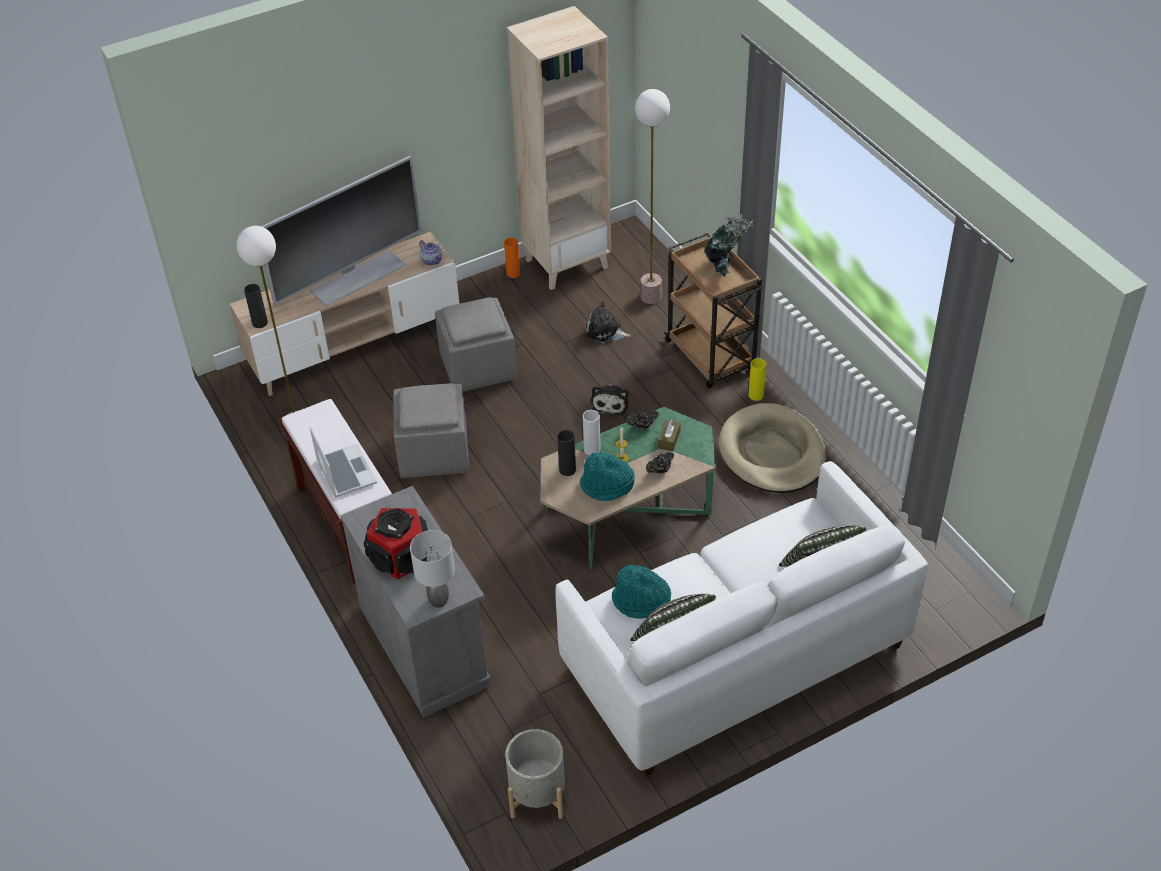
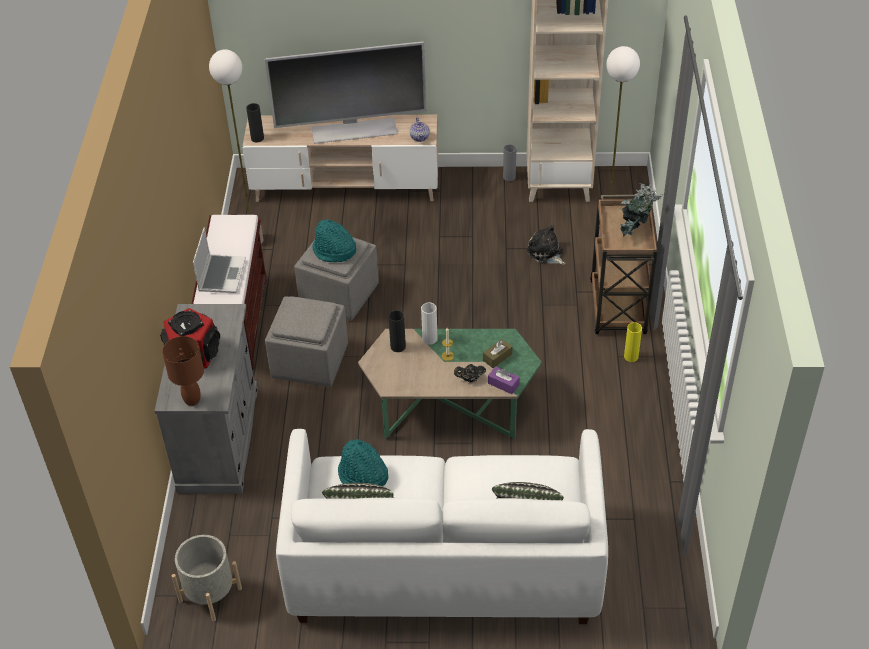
camera: 30 degrees right, 0 degrees up
(438, 601) = (191, 400): grey table lamp -> brown table lamp
(478, 366) = (424, 241): grey ottoman -> grey ottoman (311, 361)
(513, 273) = (509, 177): orange vase -> grey vase
(607, 486) = (418, 373): turquoise hat -> turquoise hat (334, 251)
(610, 403) = (505, 313): plush toy -> none
(643, 426) = (485, 337): black teapot -> none
(694, 461) = (503, 384): none -> purple tissue box
(772, 453) = (606, 410): beige dog bed -> none

